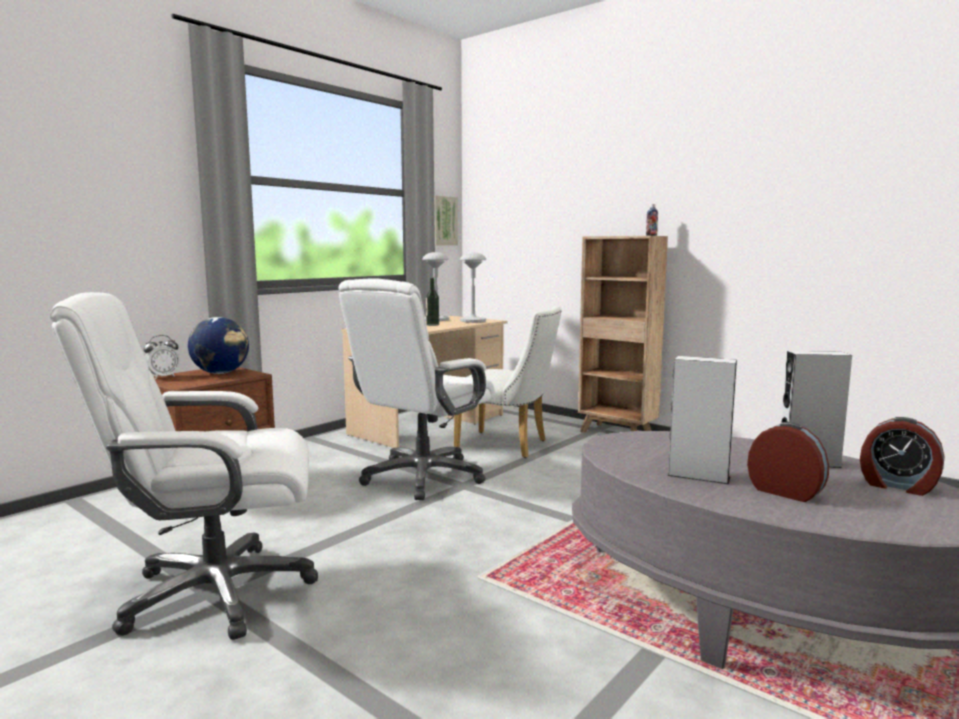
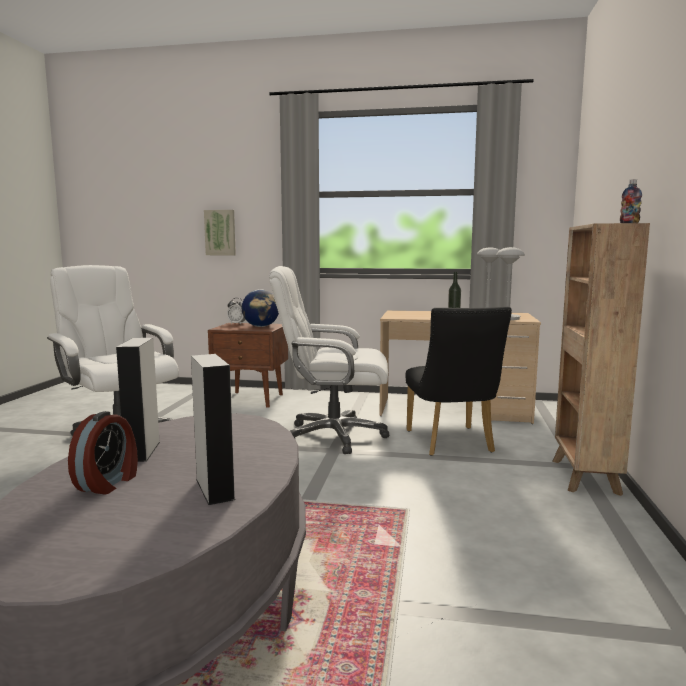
camera: 60 degrees right, 0 degrees up
(443, 221) = (541, 216): picture -> picture (220, 232)
(508, 446) = (452, 443): white chair -> black chair
(897, 486) = (149, 533): alarm clock -> none

